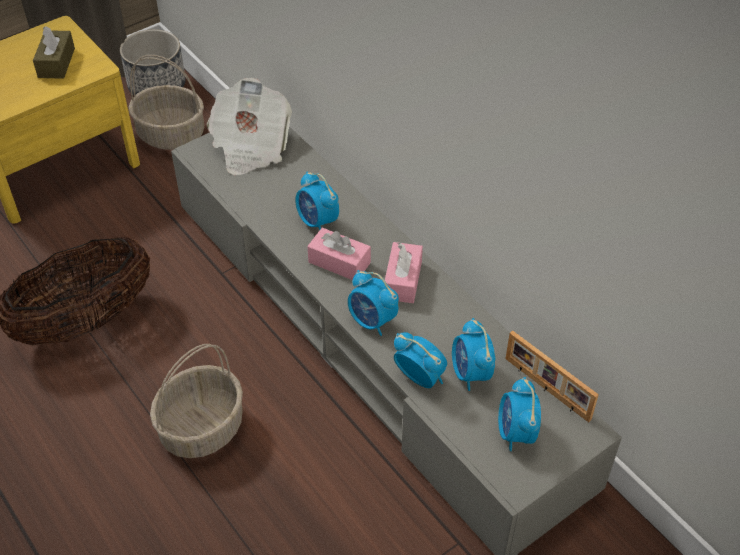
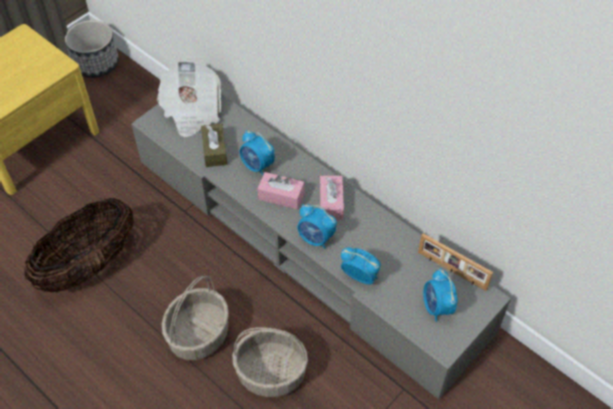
camera: 10 degrees left, 5 degrees up
(56, 63) = (27, 66): brown tissue box -> brown tissue box (215, 150)
(172, 134) = (118, 103): basket -> basket (272, 372)
(470, 373) = (395, 267): alarm clock -> none

